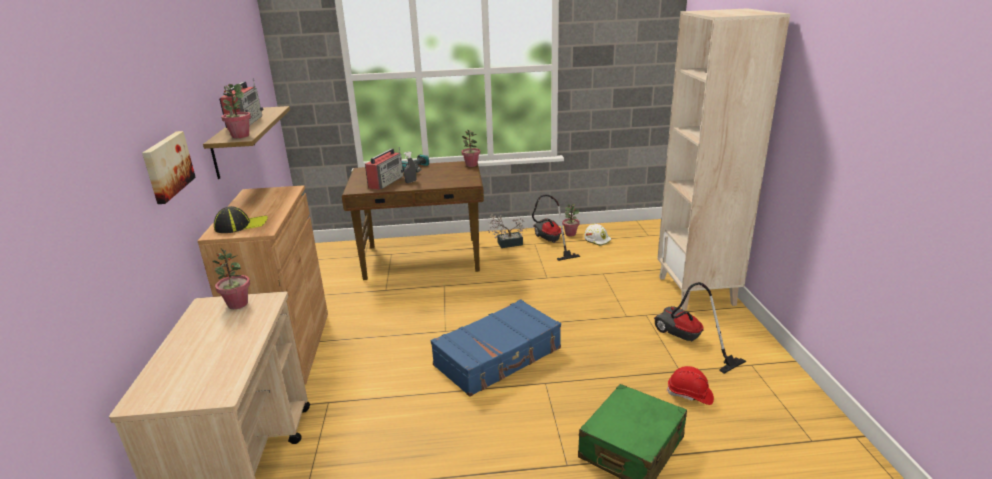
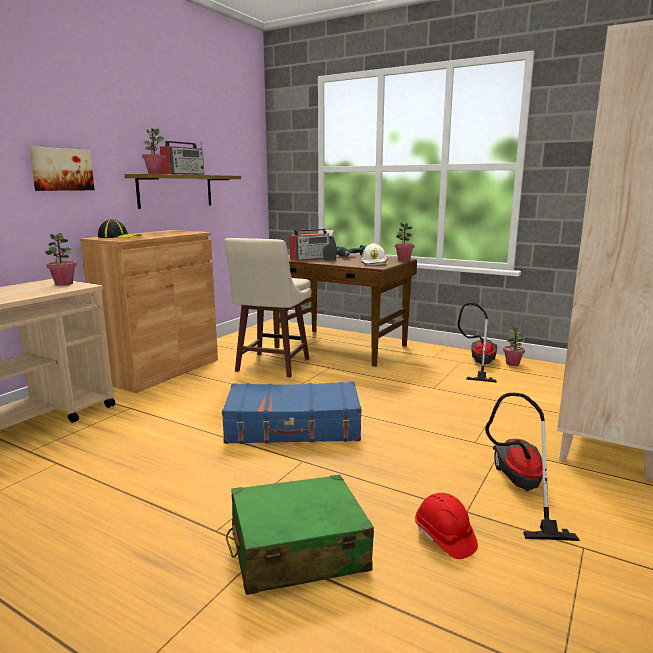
camera: 35 degrees right, 10 degrees down
(391, 302) = (271, 366): none -> beige stool
(507, 244) = (432, 355): potted plant -> none
(597, 240) = (538, 375): white hard hat -> white hard hat (375, 263)

